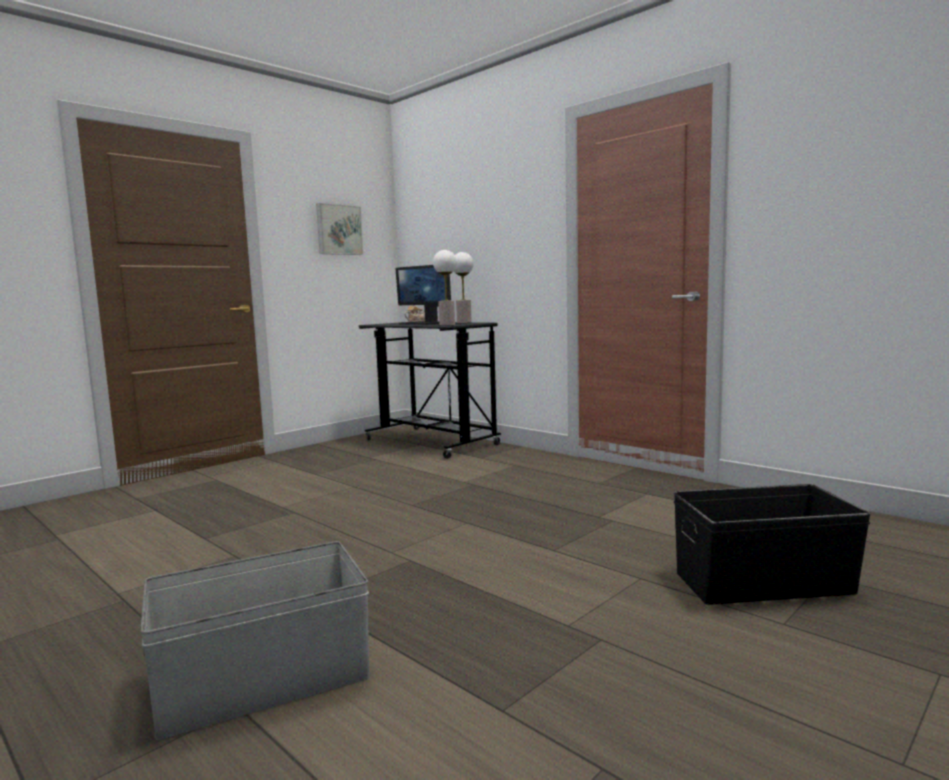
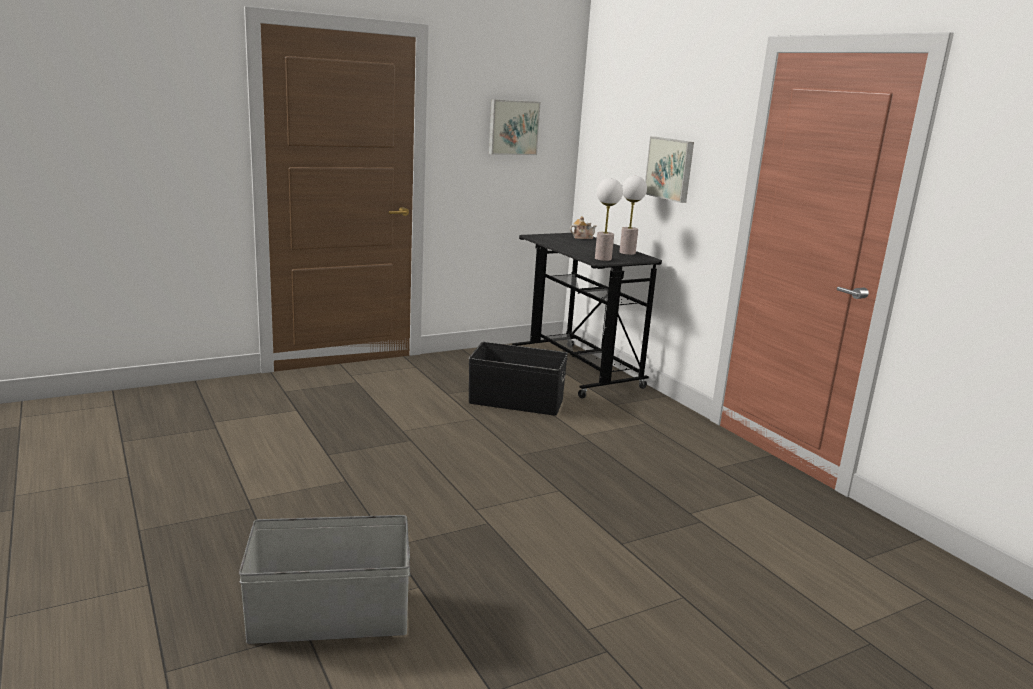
camera: 15 degrees right, 10 degrees up
(424, 323) = (585, 246): monitor -> none
(491, 242) = (670, 169): none -> picture
(764, 583) = (799, 634): black storage box -> black storage box (516, 402)

